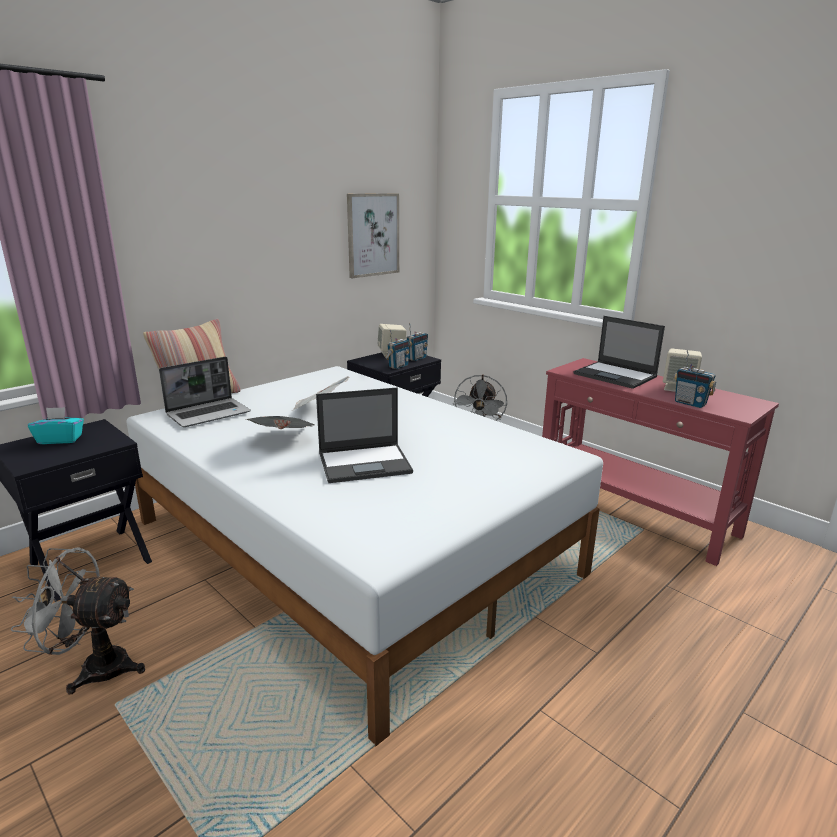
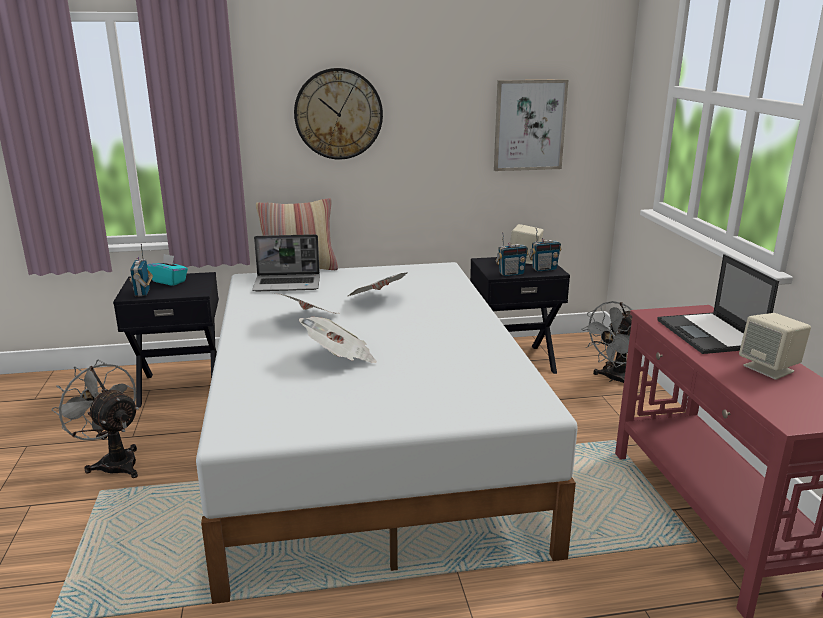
camera: 35 degrees right, 0 degrees up
(212, 229) = (338, 114): none -> wall clock
(366, 463) = (340, 358): laptop -> newspaper
(690, 403) = (747, 390): radio -> radio (143, 292)

